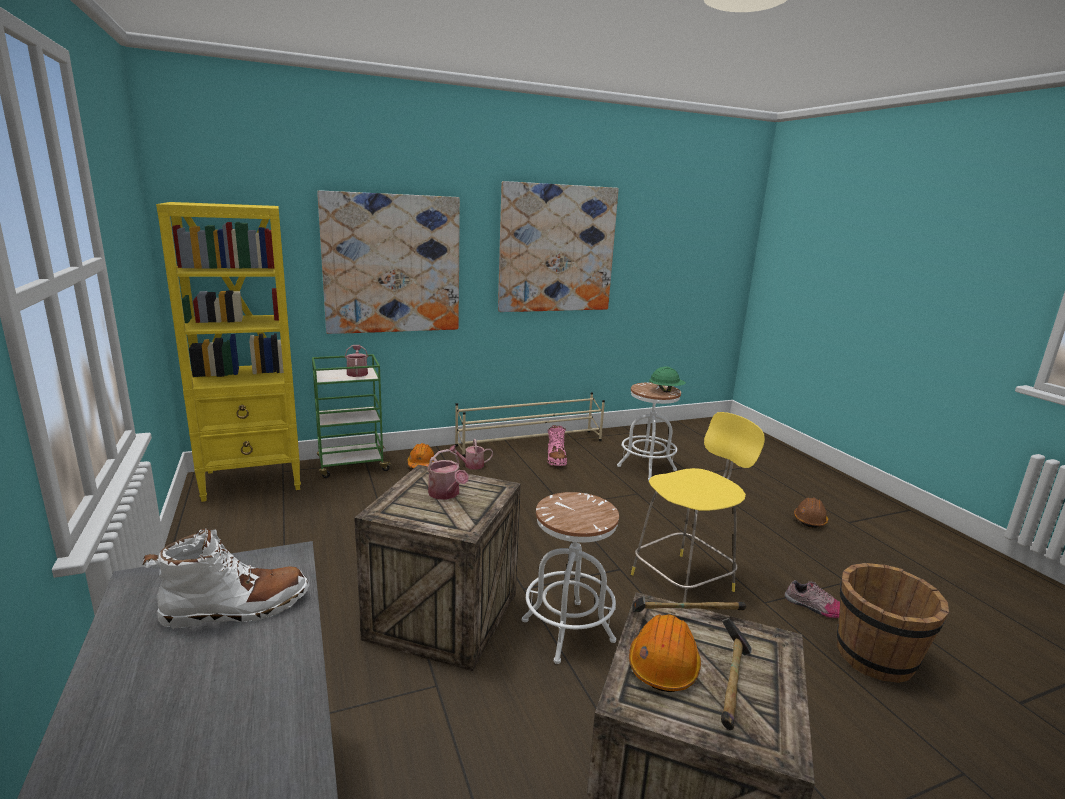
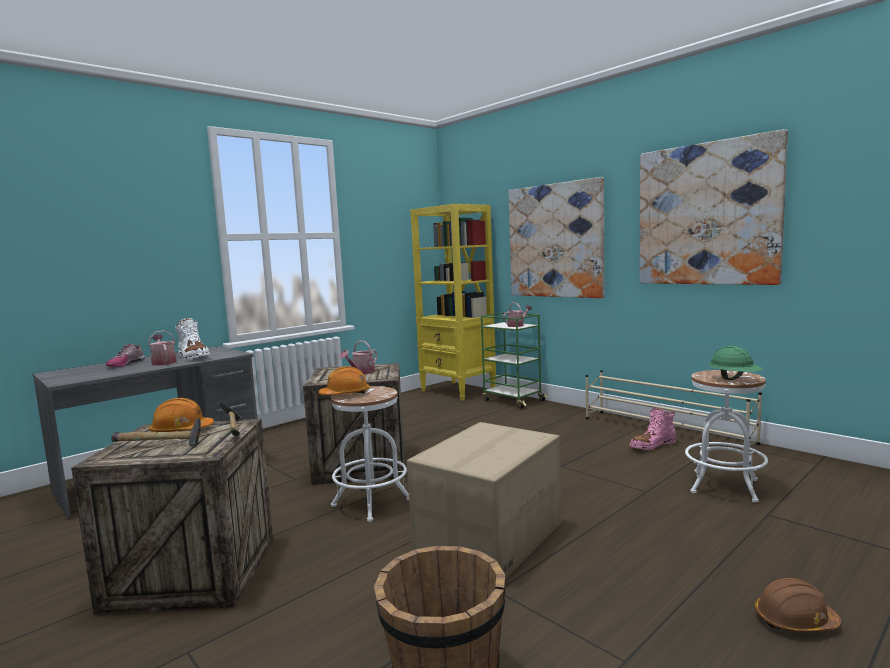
camera: 70 degrees right, 10 degrees down
(421, 464) = (549, 412): orange hard hat -> orange hard hat (345, 394)
(471, 465) = (575, 424): watering can -> watering can (163, 362)
(684, 581) = (490, 539): yellow stool -> cardboard box
(815, 607) = (522, 630): shoe -> shoe (125, 364)

